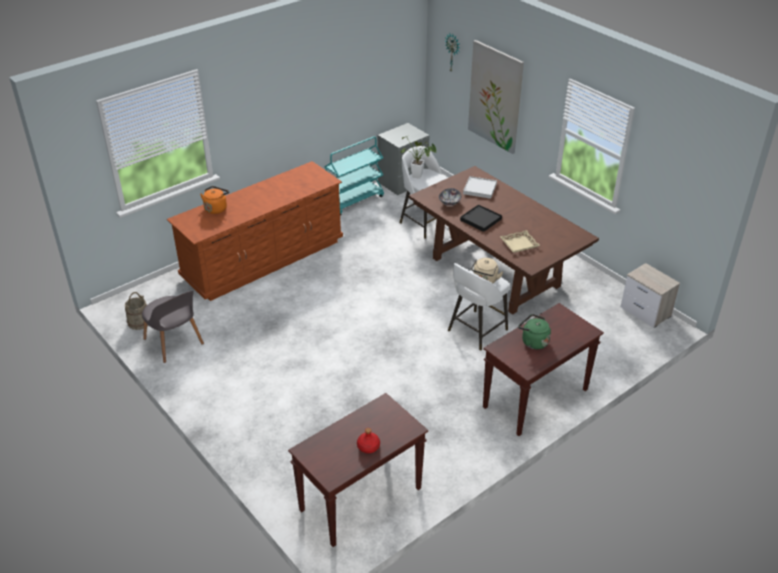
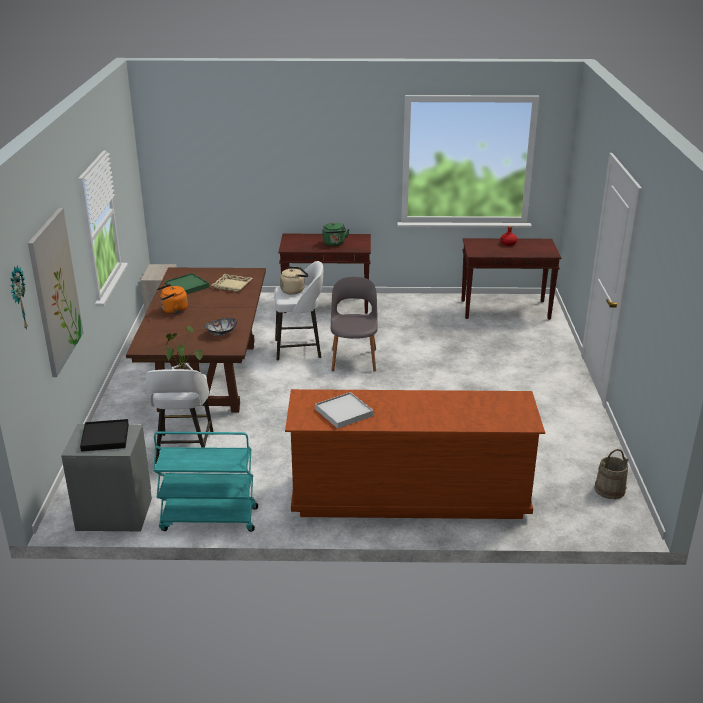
camera: 140 degrees left, 10 degrees down
(174, 343) = (580, 452): grey chair -> grey chair (354, 358)
(216, 208) = (472, 419): orange kettle -> orange kettle (173, 310)
(479, 189) = (171, 332): white tray -> white tray (344, 412)
(480, 219) = (224, 310): black tray -> black tray (105, 437)
(546, 227) = (187, 286): none -> green tray

